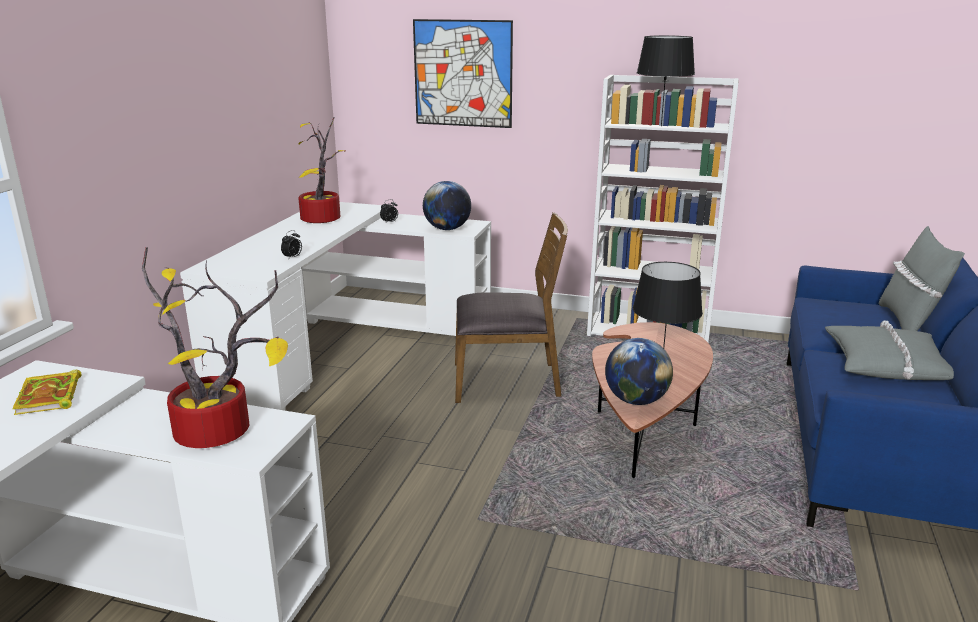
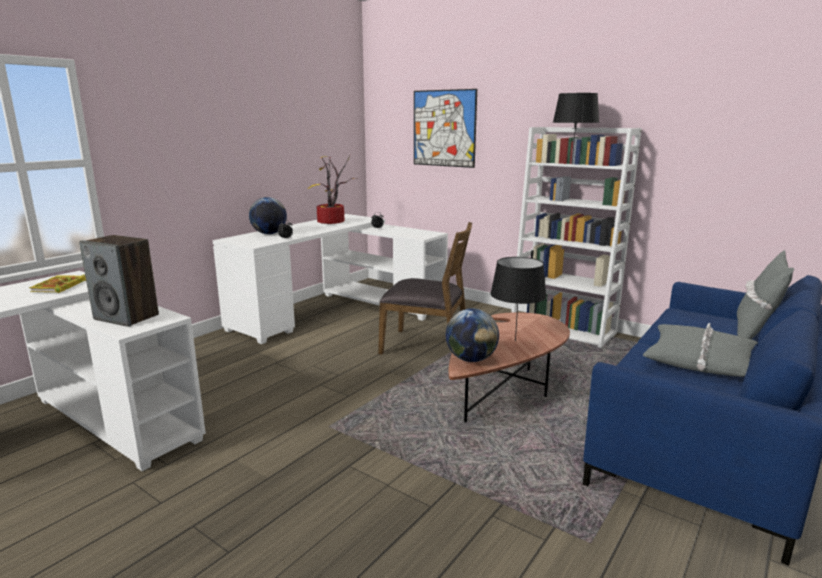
camera: 20 degrees right, 5 degrees down
(220, 431) = (127, 317): potted plant -> speaker
(447, 229) = (411, 235): globe -> globe (269, 234)

